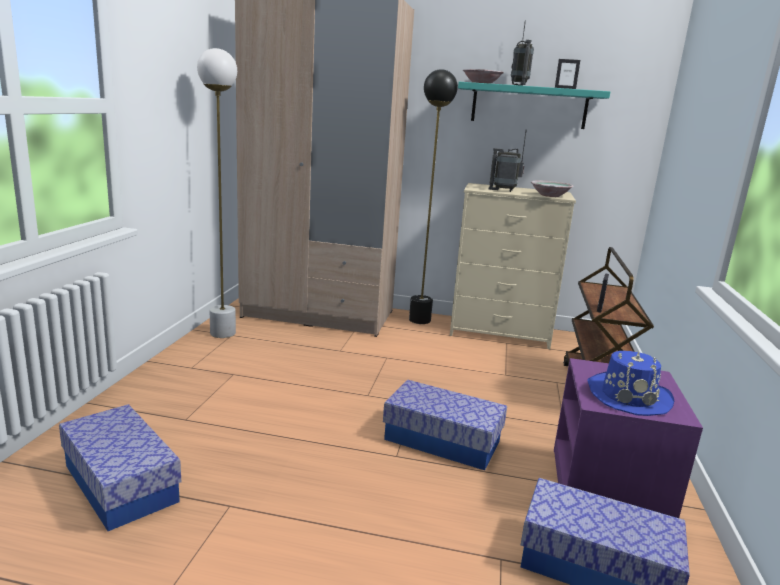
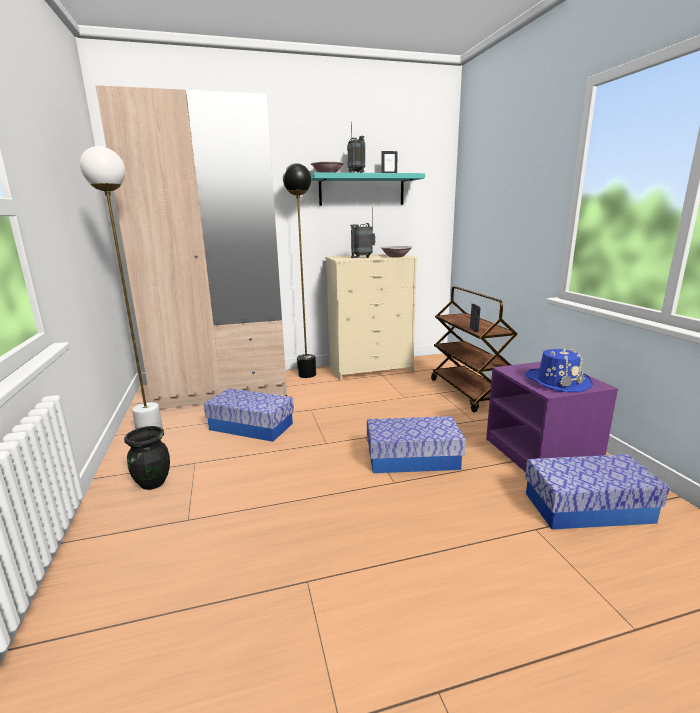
camera: 25 degrees left, 0 degrees up
(121, 483) = (180, 609): storage box -> storage box (251, 426)
(186, 380) = (153, 483): none -> black vase

